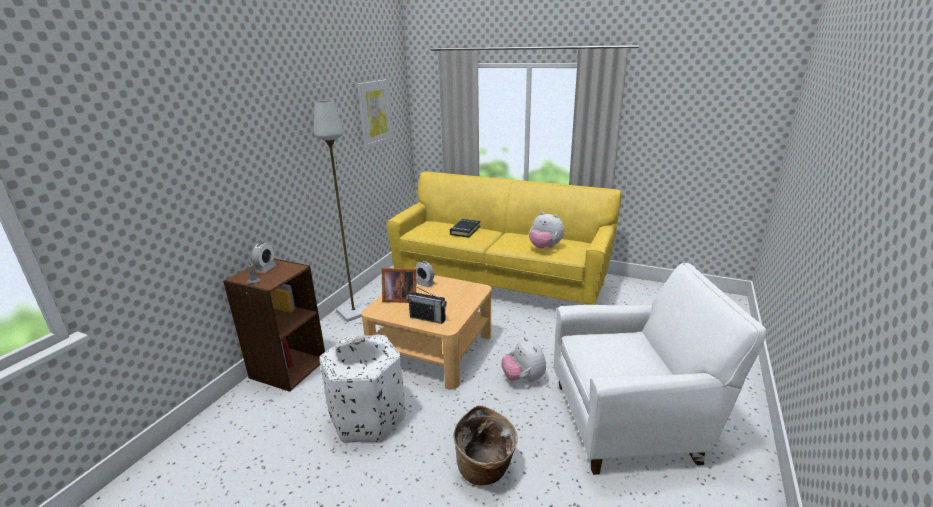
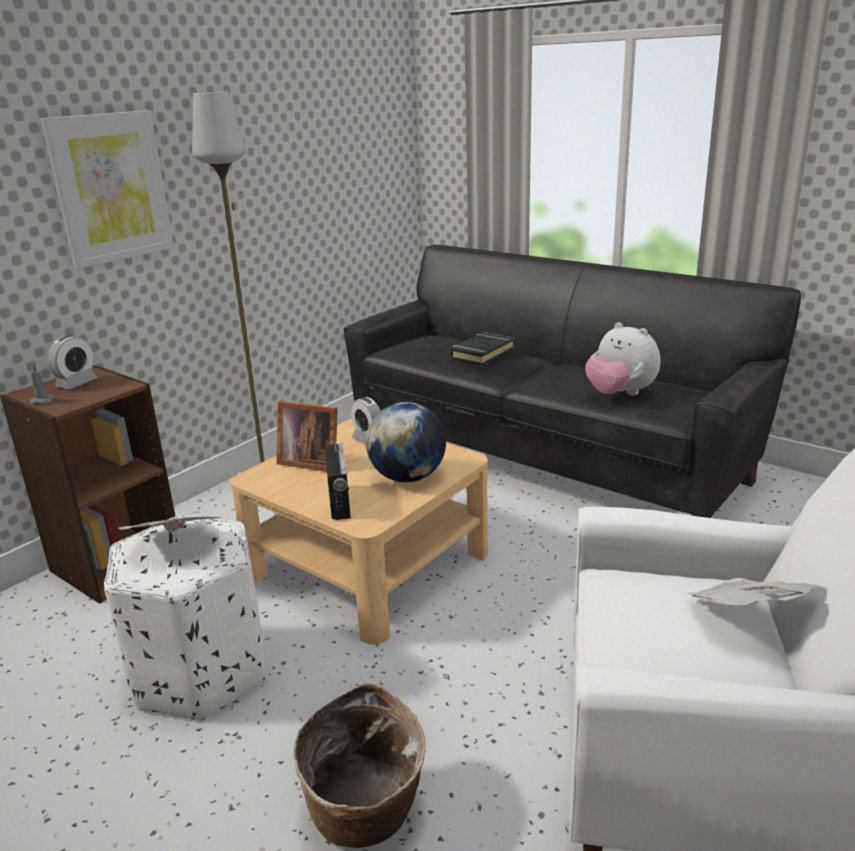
camera: 15 degrees right, 0 degrees up
(374, 113) = (338, 129): picture -> picture (110, 188)
(427, 318) = (339, 502): radio -> radio turned 135 degrees counterclockwise
(456, 301) = (407, 477): none -> globe
(499, 282) = (545, 458): yellow sofa -> black sofa
(523, 378) = (517, 645): plush toy -> none
(644, 347) = (747, 616): none -> newspaper

